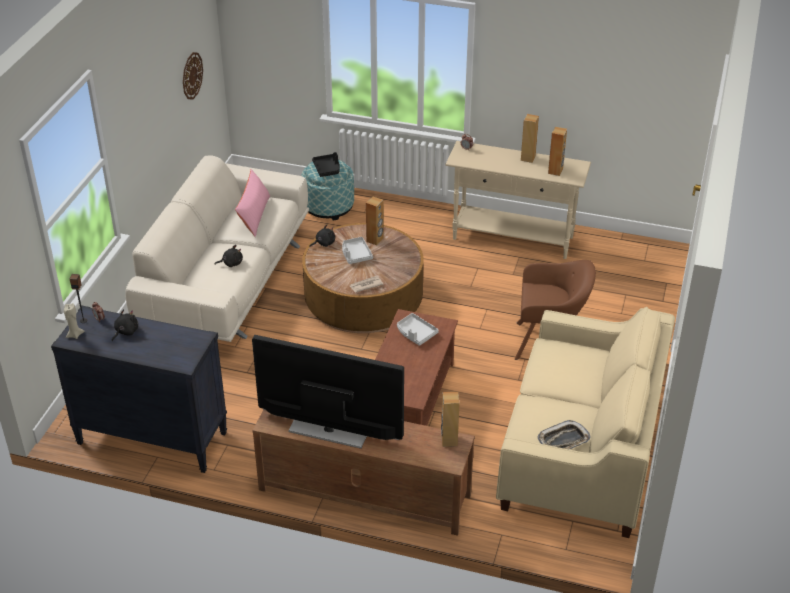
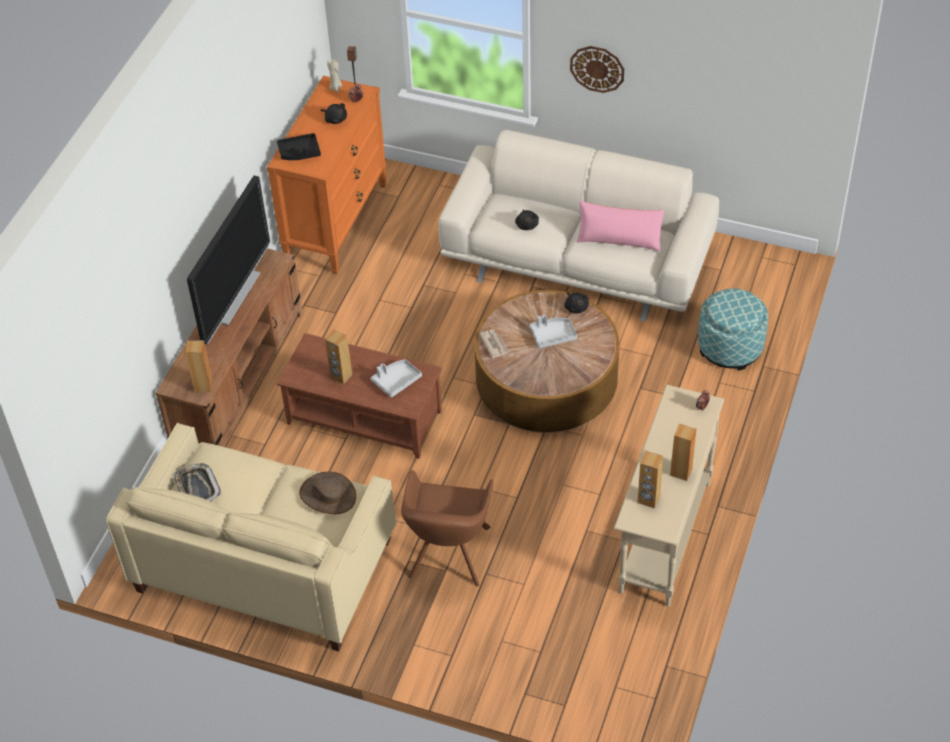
camera: 95 degrees right, 10 degrees up
(151, 438) = (336, 222): black dresser -> orange dresser
(192, 75) = (744, 98): wall clock -> wall clock (597, 68)
(327, 169) = (731, 307): black tray -> black tray (299, 152)
(375, 240) = (581, 353): brown speaker -> brown speaker (341, 376)
(555, 357) = (328, 495): none -> brown hat

